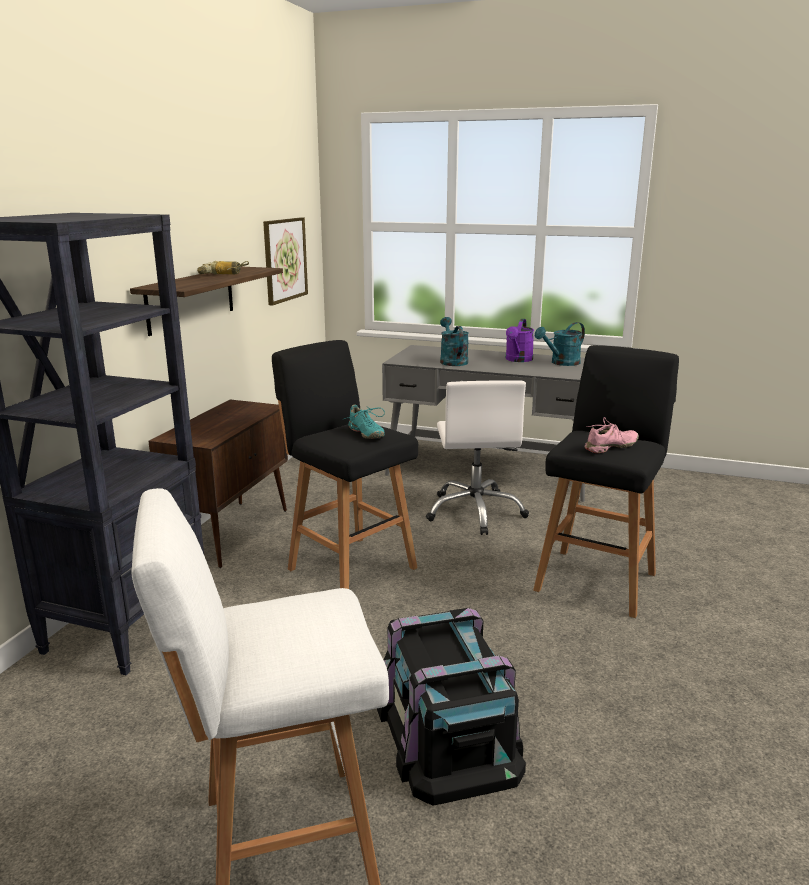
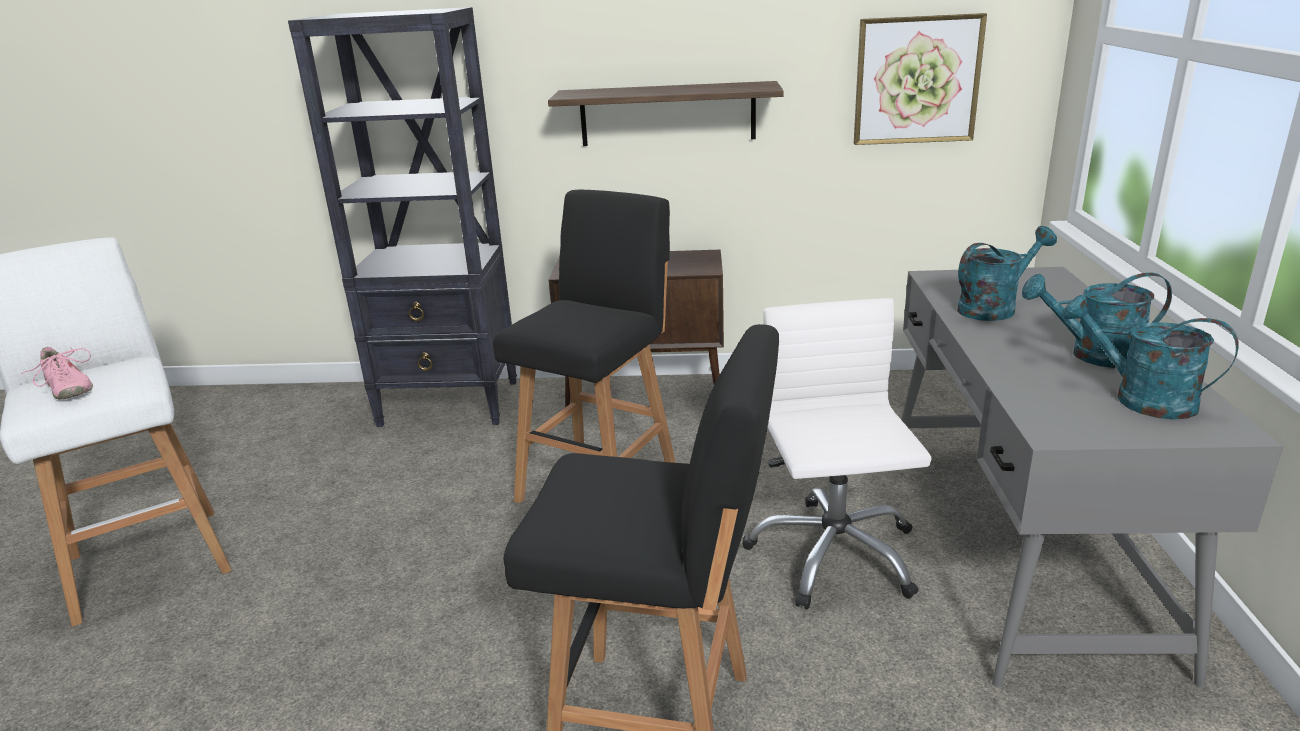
camera: 75 degrees right, 5 degrees up
(223, 274) = (690, 88): power drill -> none
(365, 433) = (575, 322): turquoise shoe -> none
(447, 732) = (274, 625): black storage box -> none
(475, 512) = (833, 554): white office chair -> white office chair turned 105 degrees clockwise
(518, 360) = (1093, 355): purple watering can -> turquoise watering can
(611, 447) = (593, 501): pink shoe -> pink shoe (67, 389)

